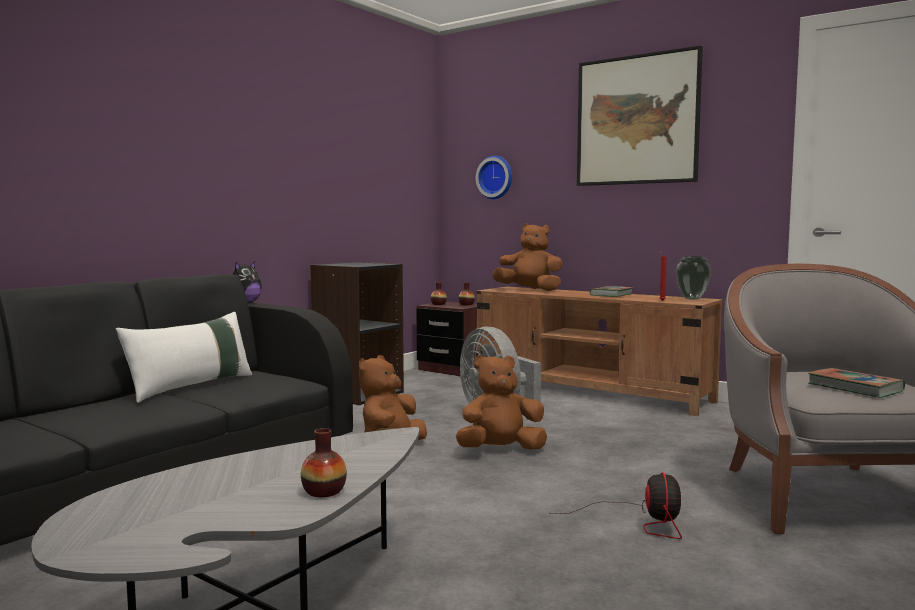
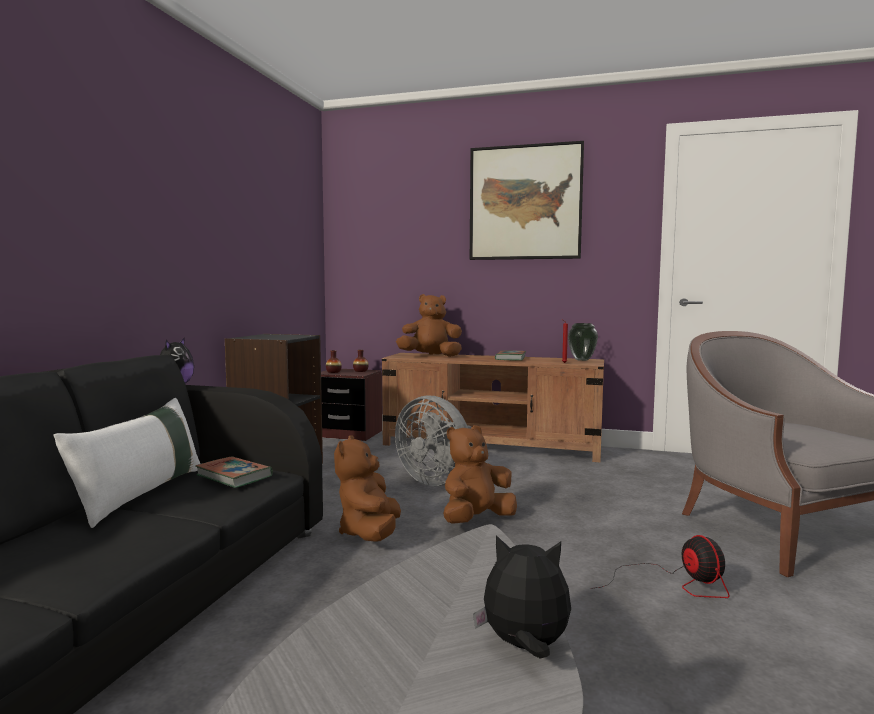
camera: 20 degrees left, 0 degrees up
(324, 491) = (525, 647): vase -> plush toy
(496, 177) = (386, 250): wall clock -> none
(855, 388) = (813, 438): book -> book (234, 476)

